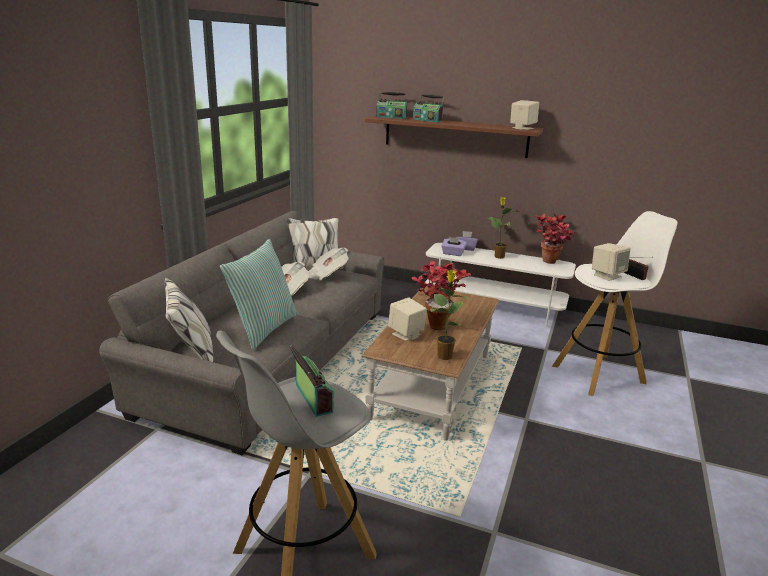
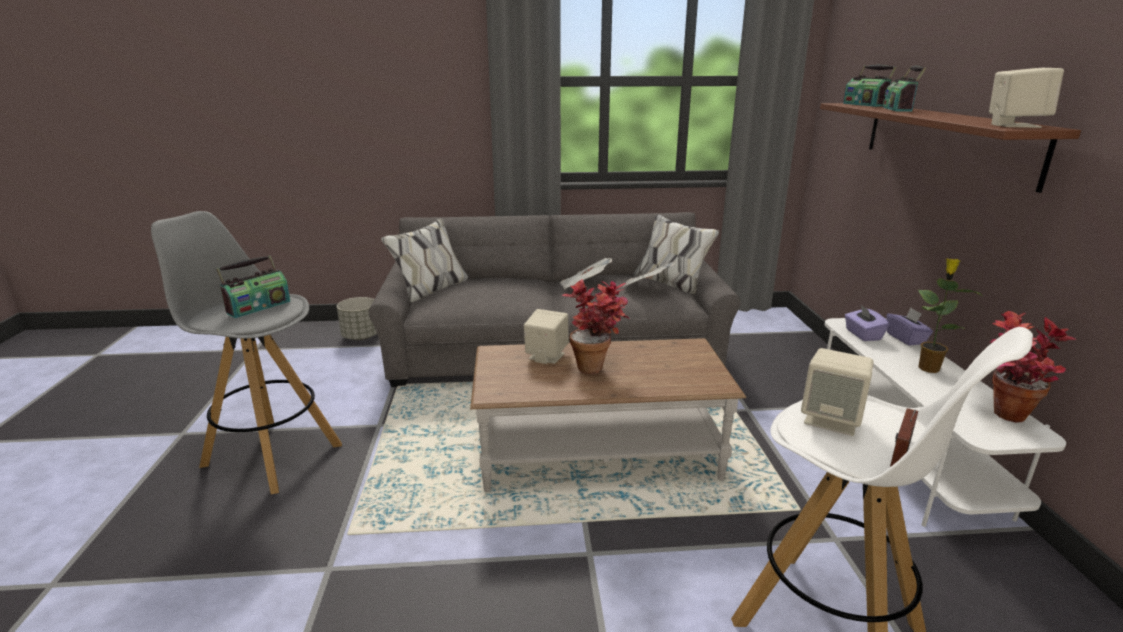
camera: 65 degrees right, 0 degrees up
(92, 455) = (361, 336): none -> grey planter
(263, 328) = (490, 296): pillow -> none
(444, 355) = (513, 387): potted plant -> none

